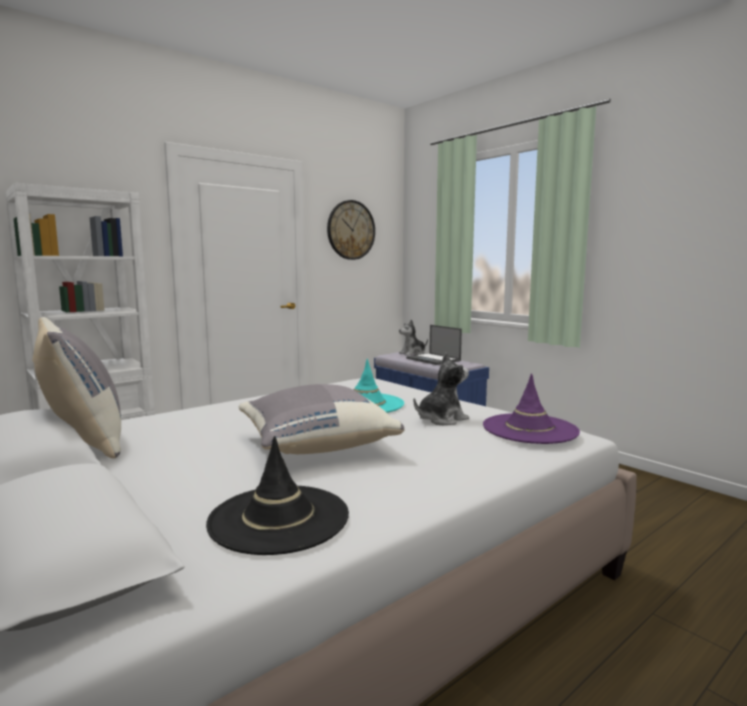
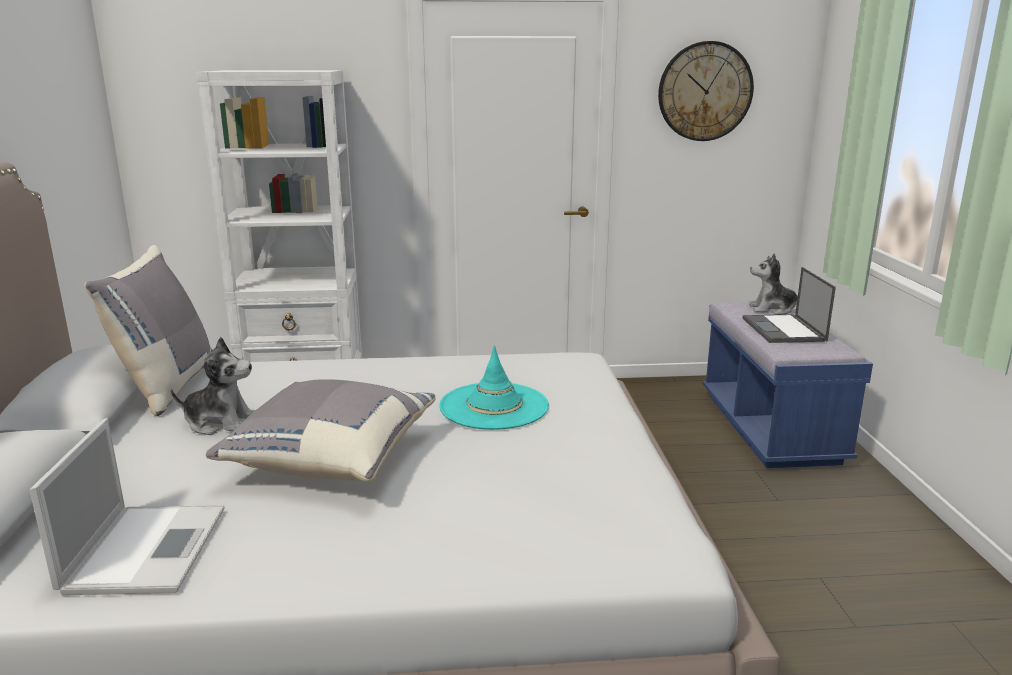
camera: 35 degrees right, 10 degrees up
(279, 519) = (147, 547): black hat -> laptop
(441, 419) = (536, 463): plush toy -> plush toy (220, 423)
(529, 429) = (609, 524): purple hat -> none

